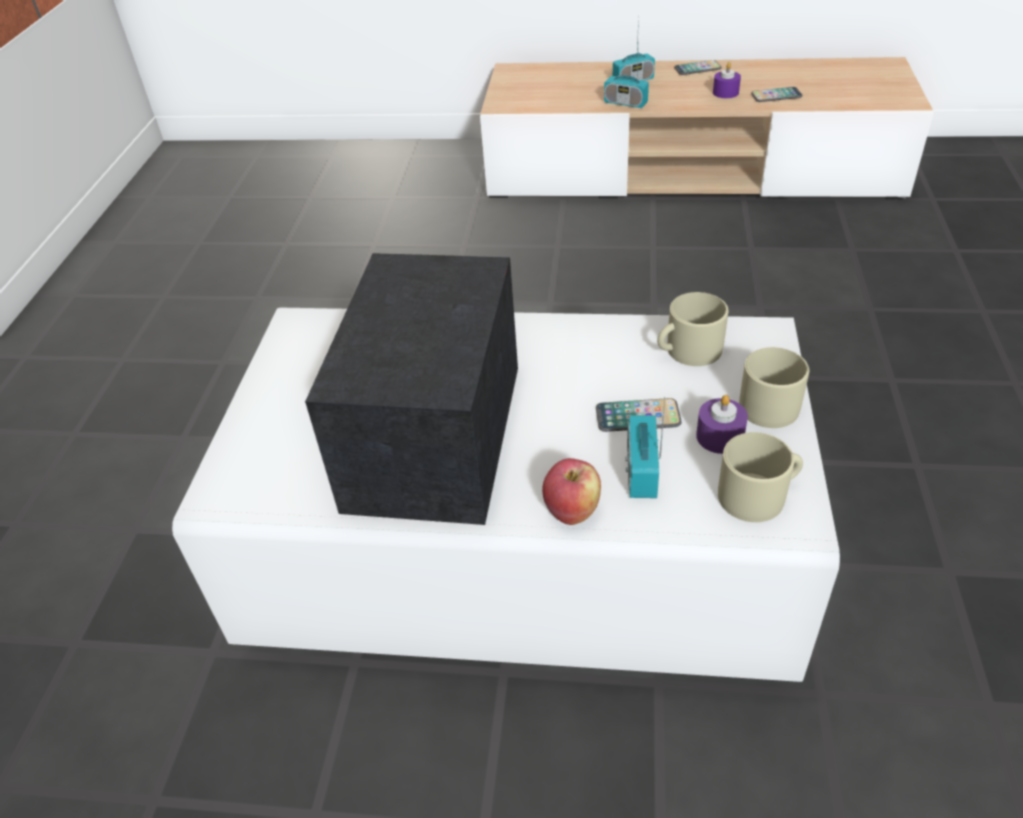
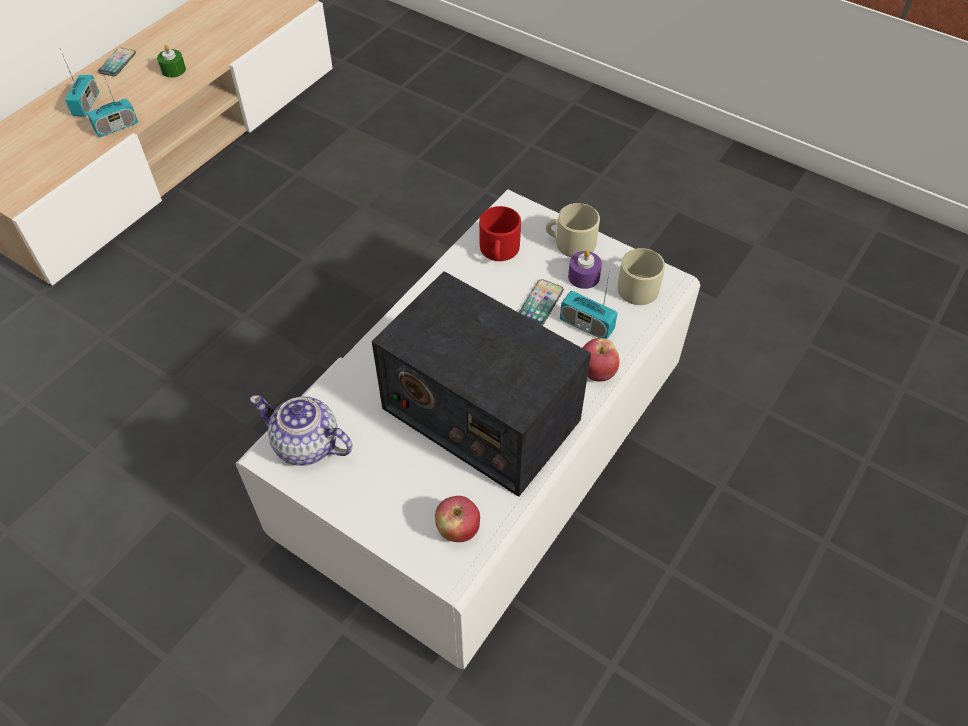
camera: 65 degrees left, 10 degrees up
(269, 482) = (458, 530): none -> apple
(319, 335) = (307, 445): none -> teapot
(688, 350) = (499, 250): beige mug -> red mug
(725, 92) = (173, 70): purple candle -> green candle
(776, 96) = (211, 50): phone -> none

